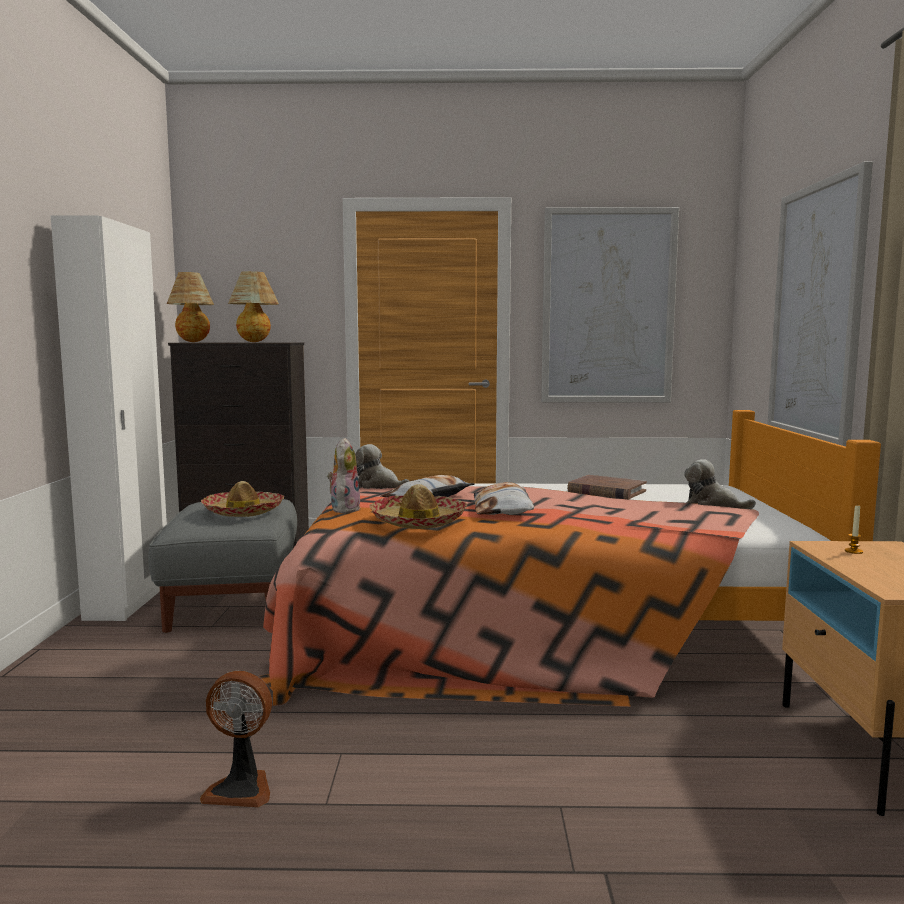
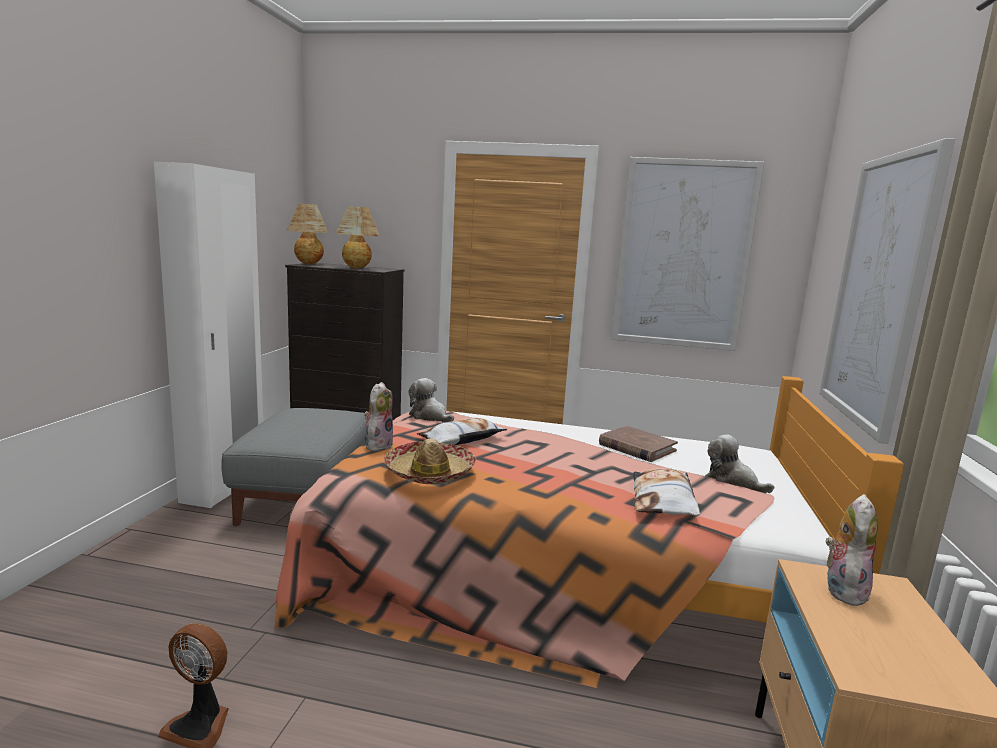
camera: 10 degrees right, 5 degrees up
(243, 512) = (312, 427): hat -> none
(503, 509) = (519, 463): pillow -> pillow (663, 500)
(853, 551) = (842, 589): candle -> plush toy

